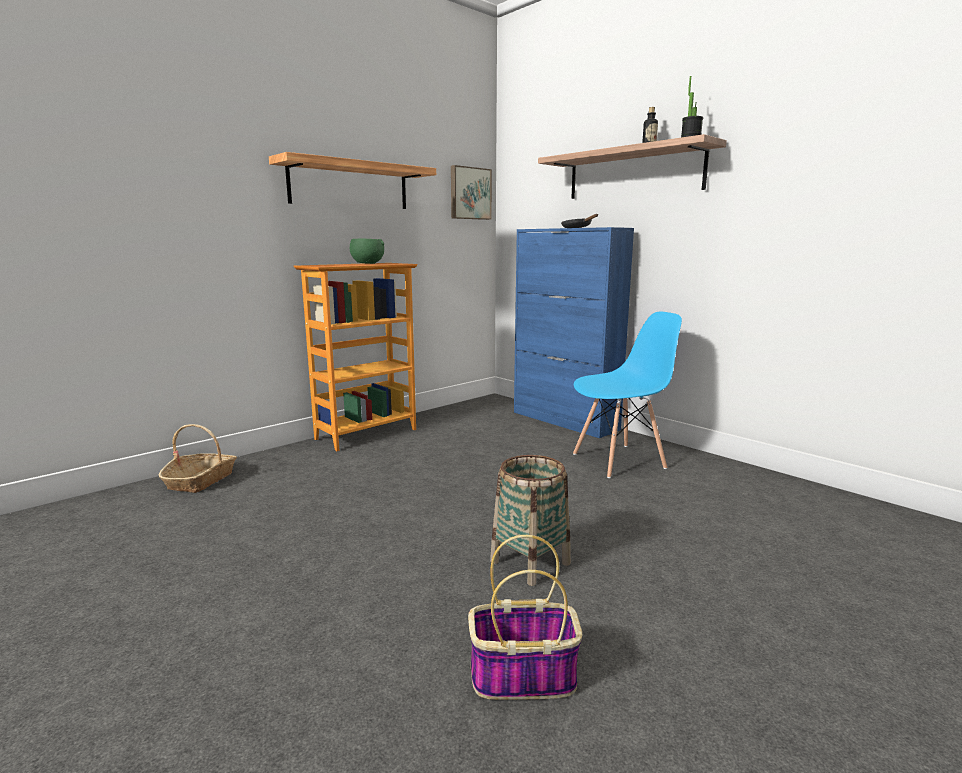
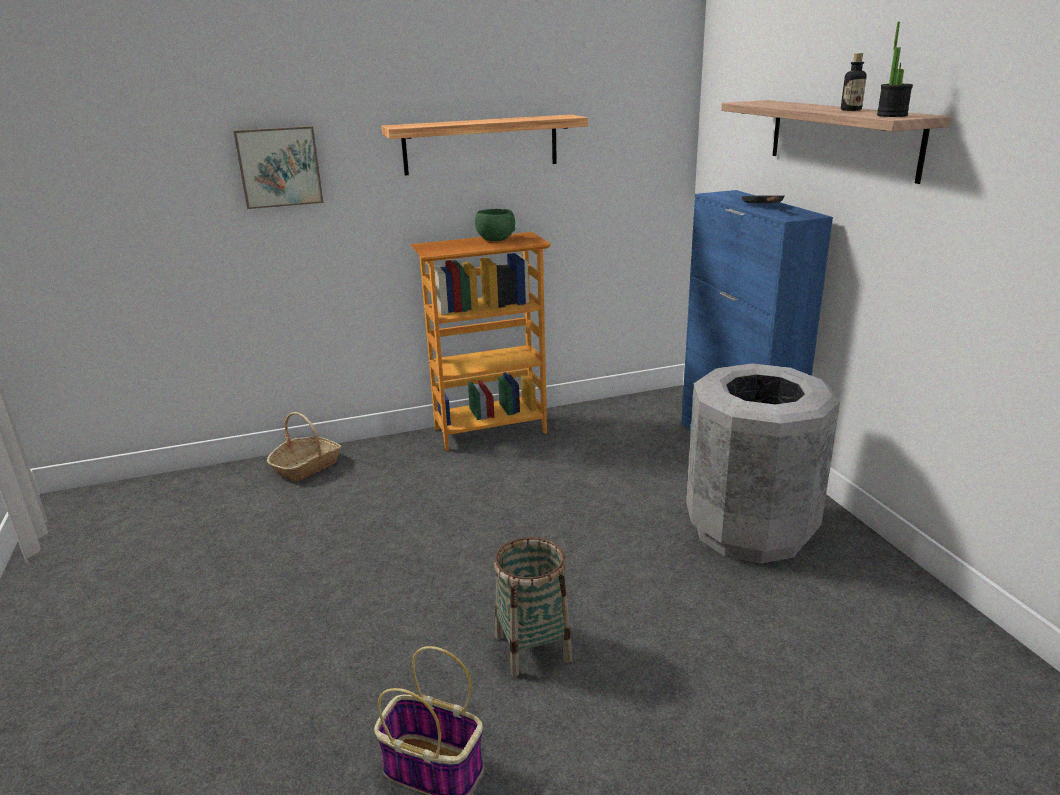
camera: 25 degrees right, 10 degrees up
(469, 193) = (654, 132): picture -> picture (279, 166)
(619, 461) = (750, 530): blue chair -> grey trash can

